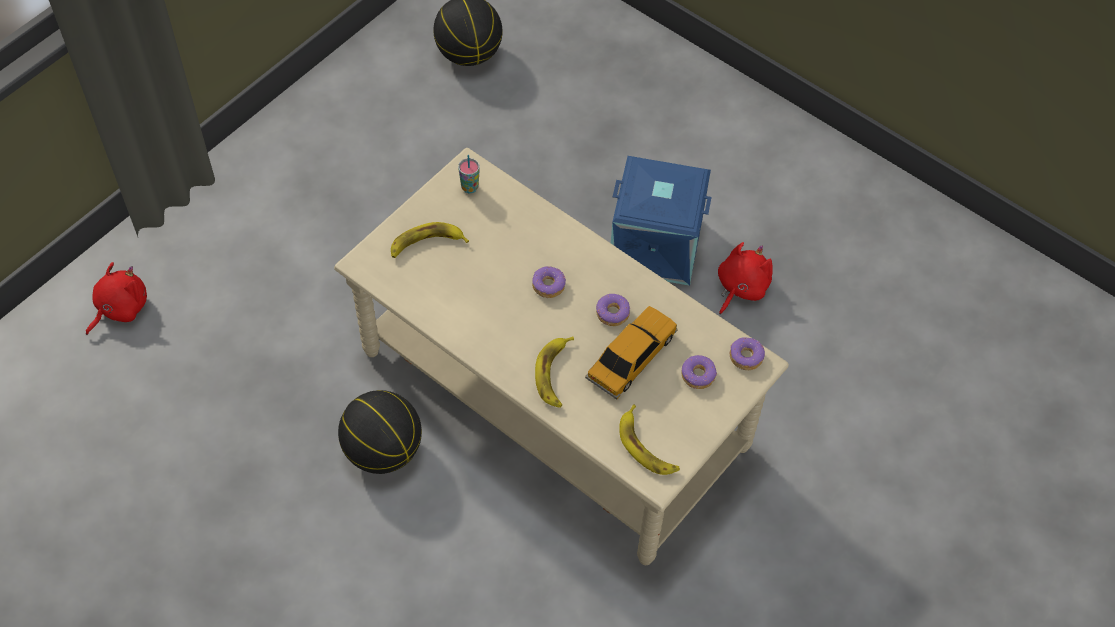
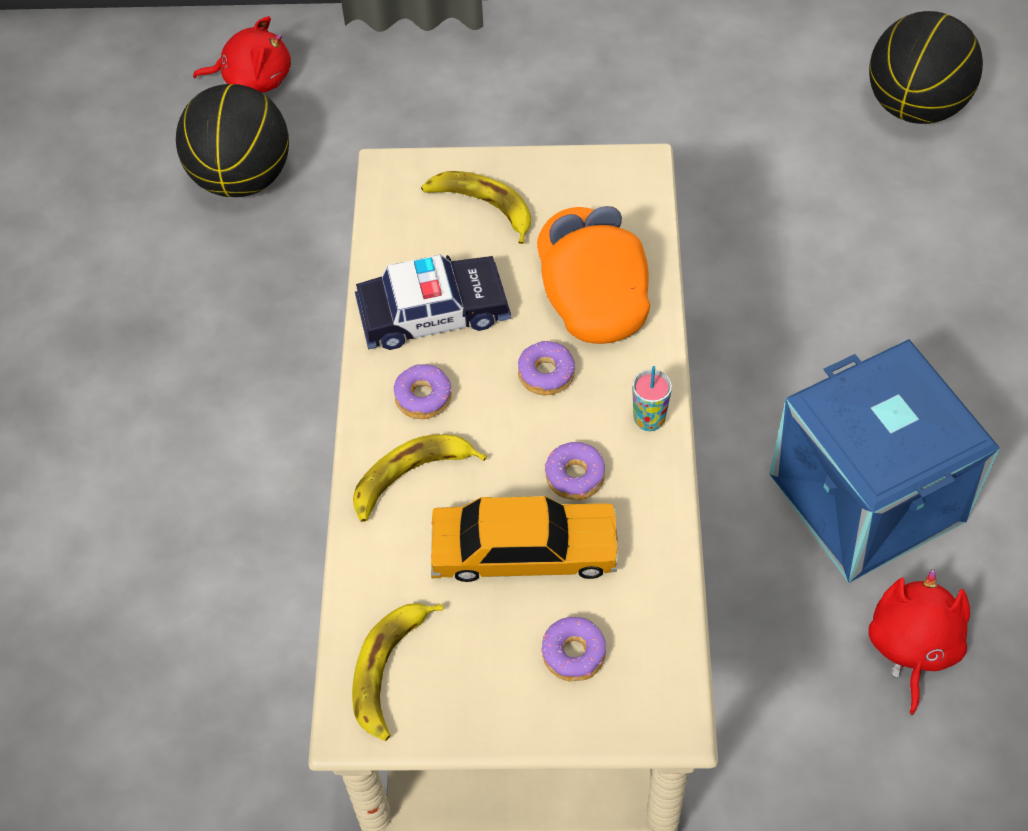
camera: 55 degrees right, 0 degrees up
(383, 450) = (289, 433): basketball -> basketball (243, 178)
(469, 187) = (610, 189): cup -> cup (649, 420)
(469, 304) = (433, 312): none -> toy car
(520, 236) = (592, 291): none -> orange cap
(740, 287) = (912, 647): red plush toy -> red plush toy turned 75 degrees counterclockwise
(745, 357) = (666, 695): donut -> donut (423, 397)

